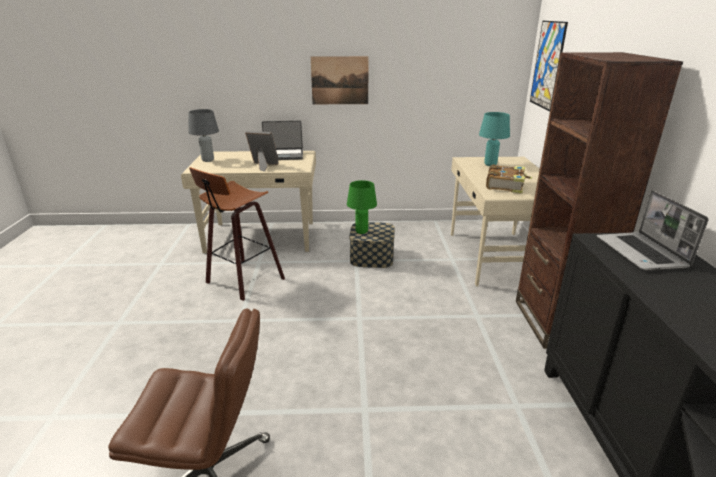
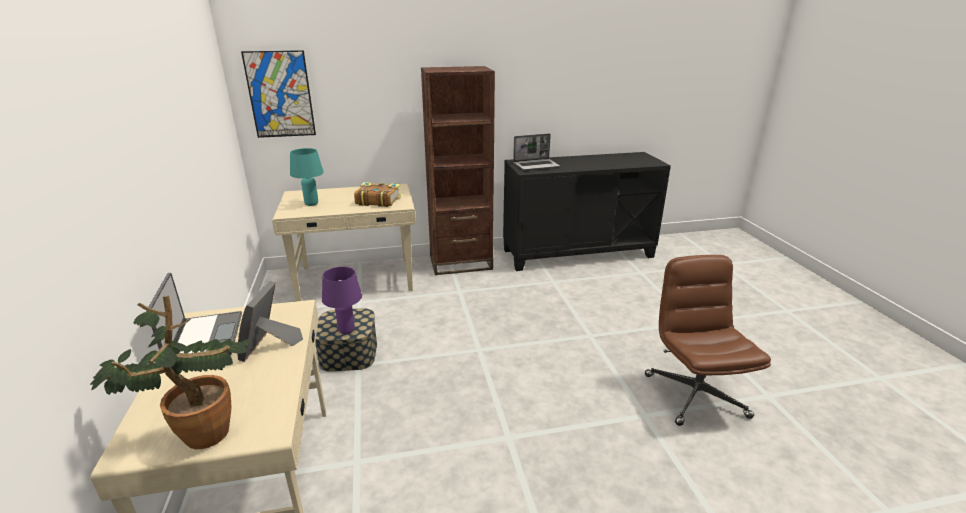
camera: 100 degrees left, 0 degrees up
(208, 160) = (197, 433): grey table lamp -> potted plant
(242, 281) = (416, 464): stool -> none
(340, 80) = (161, 182): picture -> none
(361, 232) = (346, 331): green table lamp -> purple table lamp

